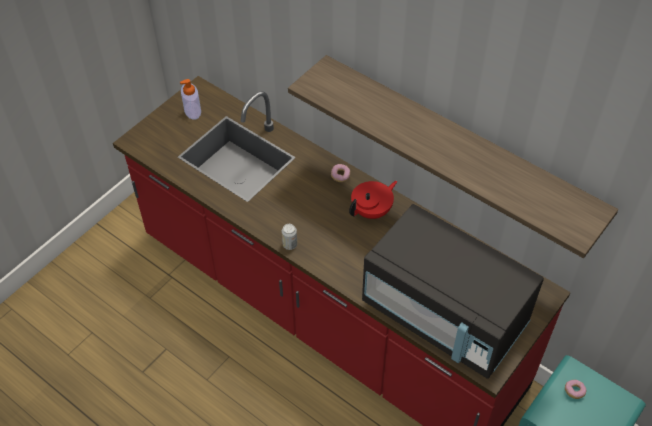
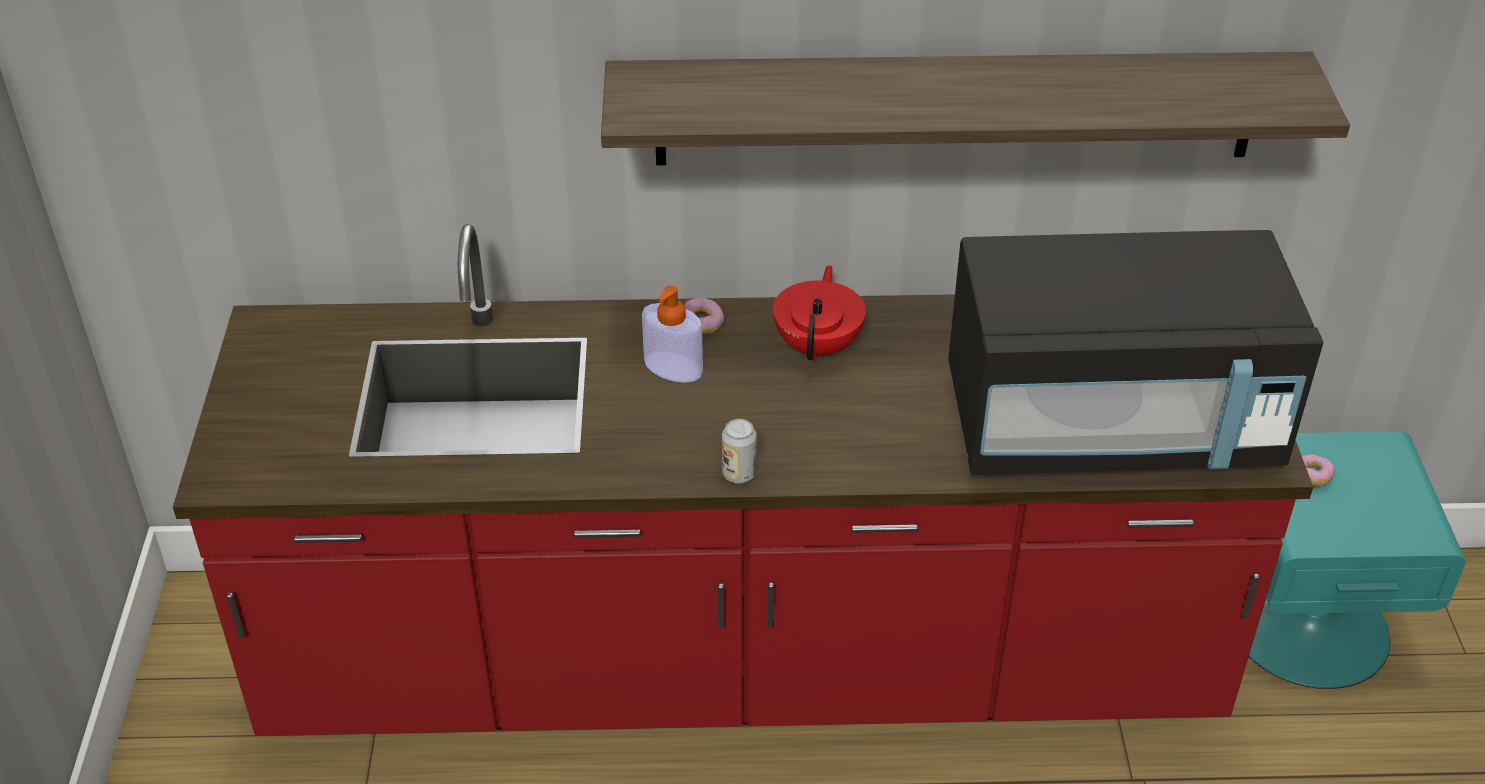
camera: 40 degrees left, 10 degrees down
(192, 110) = (291, 366): soap dispenser -> soap dispenser (673, 367)

